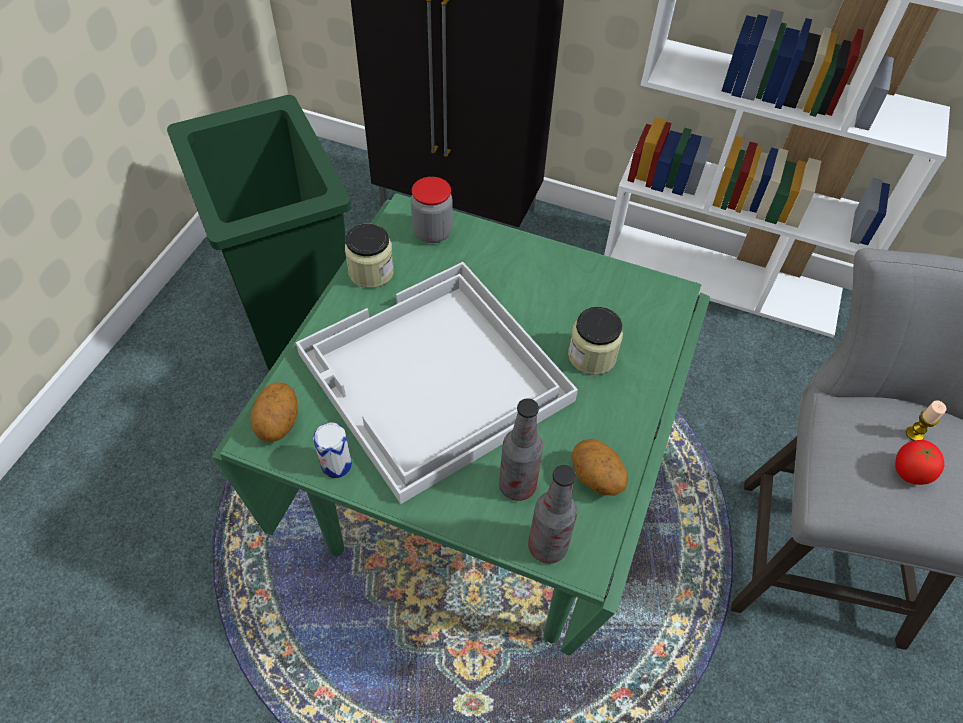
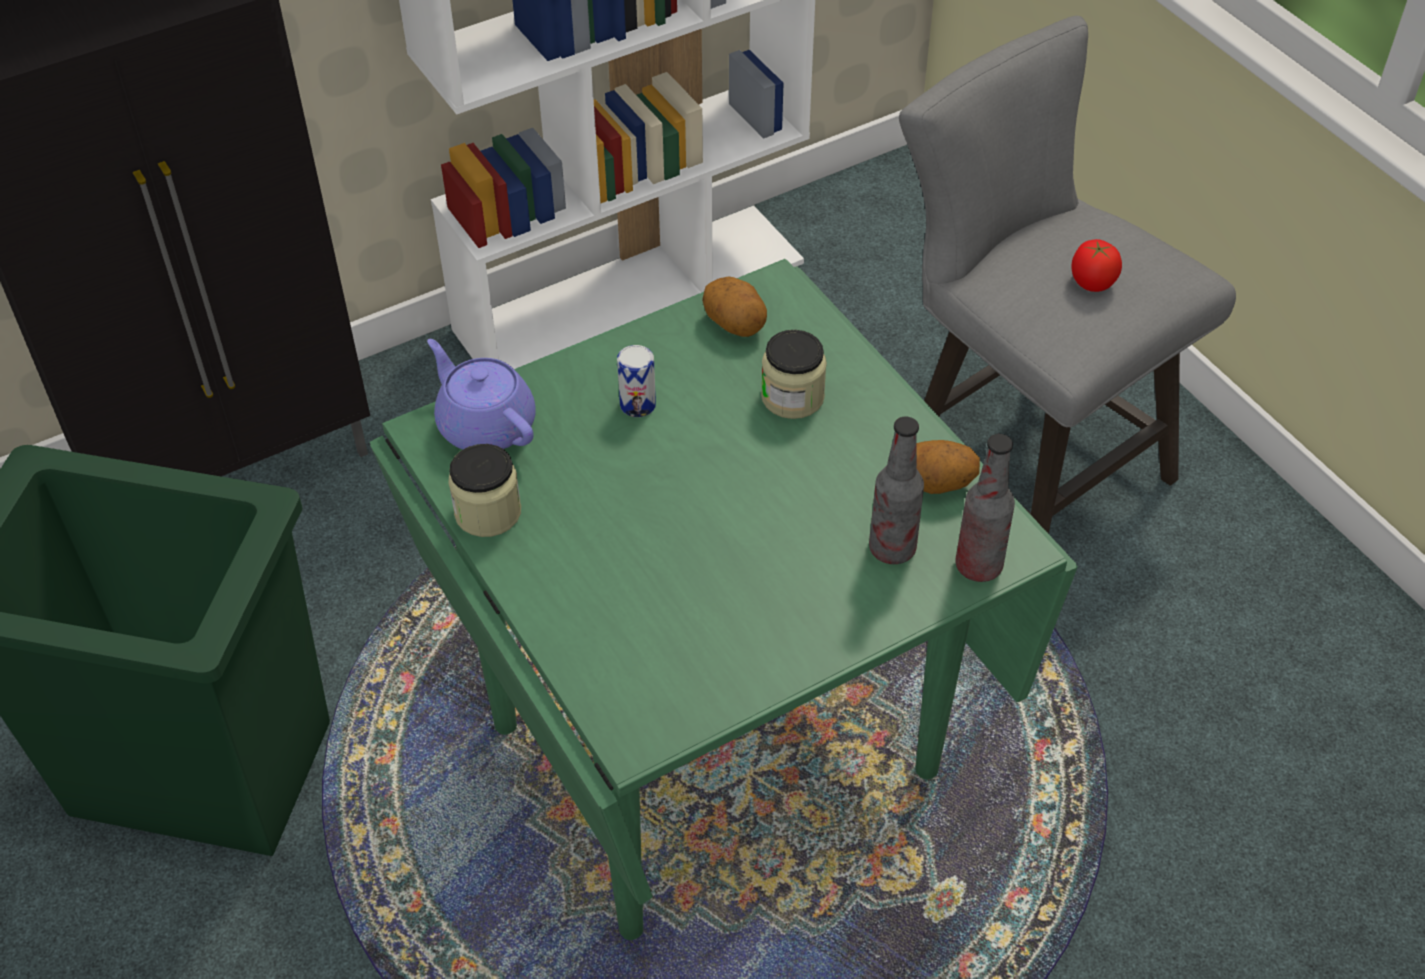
camera: 50 degrees left, 5 degrees down
(279, 423) = (630, 711): potato -> potato (735, 325)
(336, 465) = (733, 686): can -> can (637, 404)
(432, 232) = (485, 424): jar -> purple teapot
(434, 379) = (699, 541): white tray -> none
(914, 434) = (1058, 250): candle -> none

